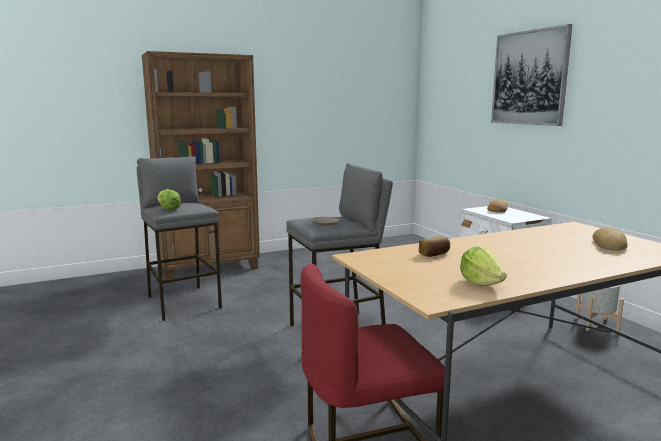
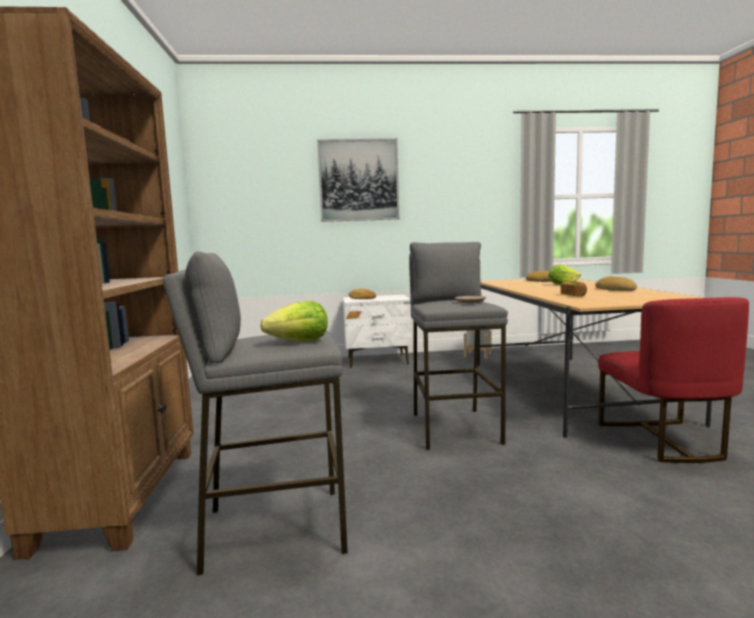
camera: 70 degrees left, 5 degrees down
(481, 283) = (647, 293): lettuce -> lettuce (562, 285)
(524, 272) = (616, 289): none -> bread

